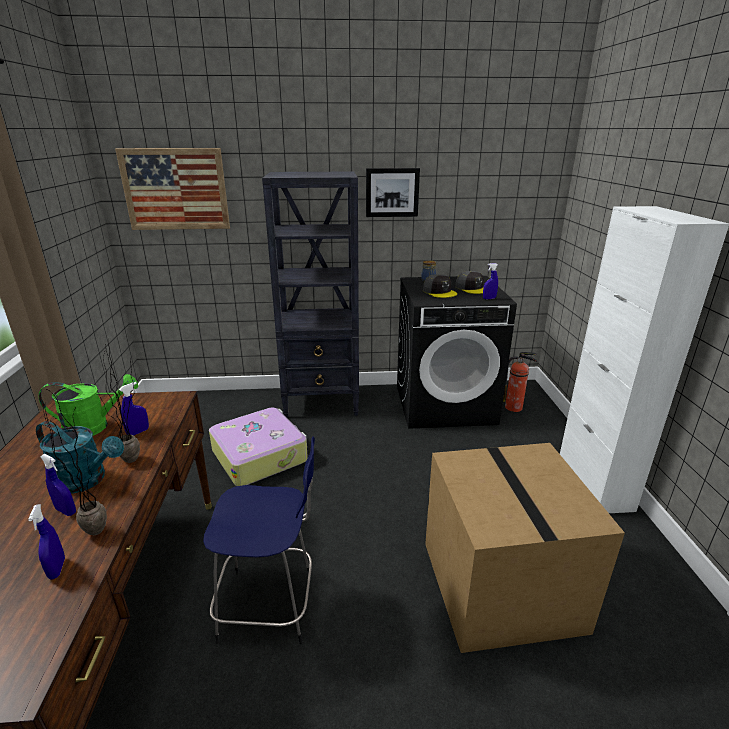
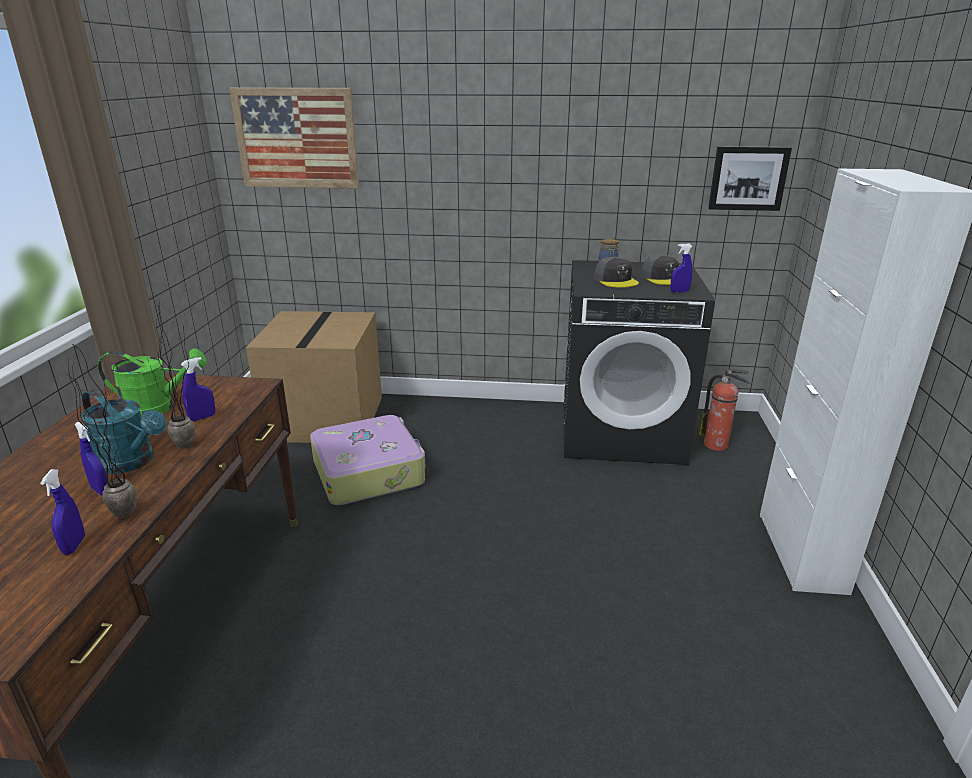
camera: 10 degrees right, 0 degrees up
(271, 605) = (338, 643): blue stool -> none
(322, 402) = (462, 416): black bookcase -> none
(392, 192) = (564, 147): picture -> picture (748, 178)
(503, 586) = (633, 662): cardboard box -> cardboard box (327, 419)

